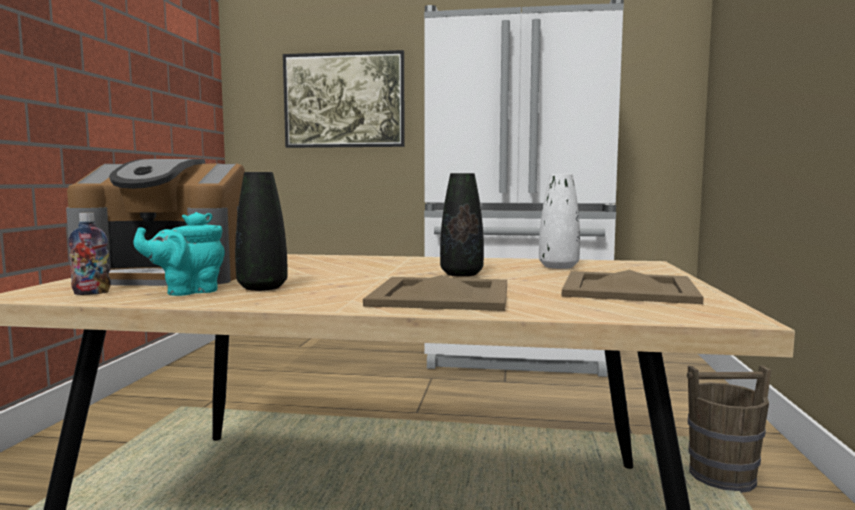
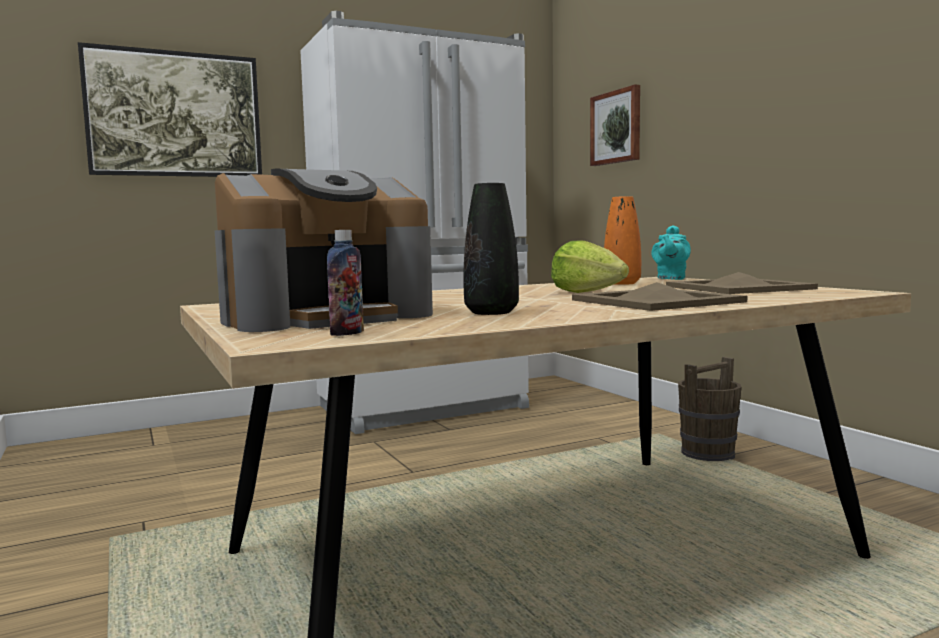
camera: 35 degrees left, 0 degrees up
(187, 291) = (443, 321): turquoise teapot -> turquoise teapot (670, 278)
(461, 274) = (586, 292): black vase -> lettuce
(558, 267) = (622, 283): white vase -> orange vase
(745, 84) = (616, 127): none -> picture

